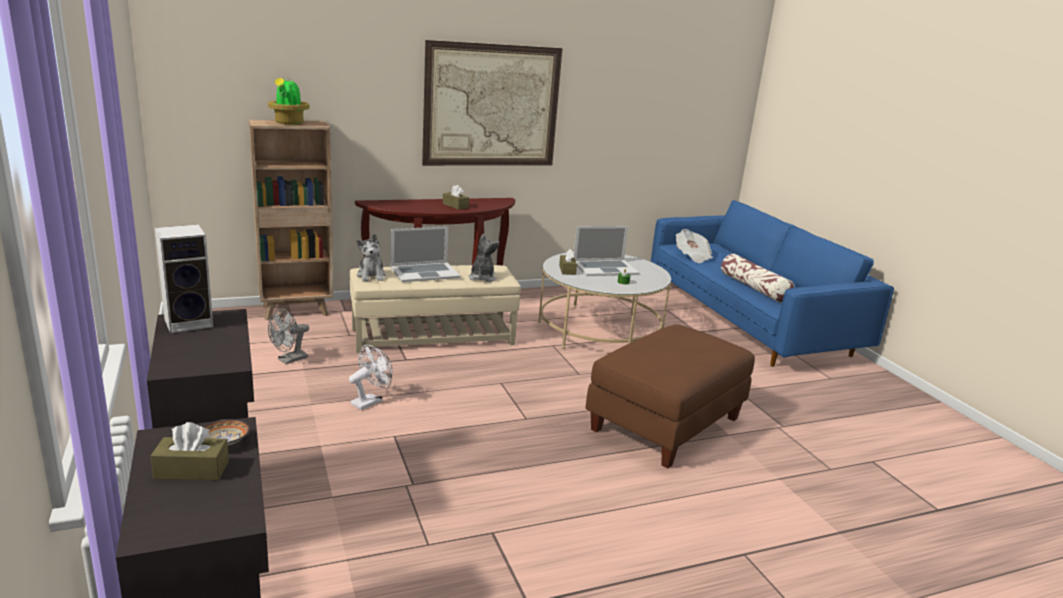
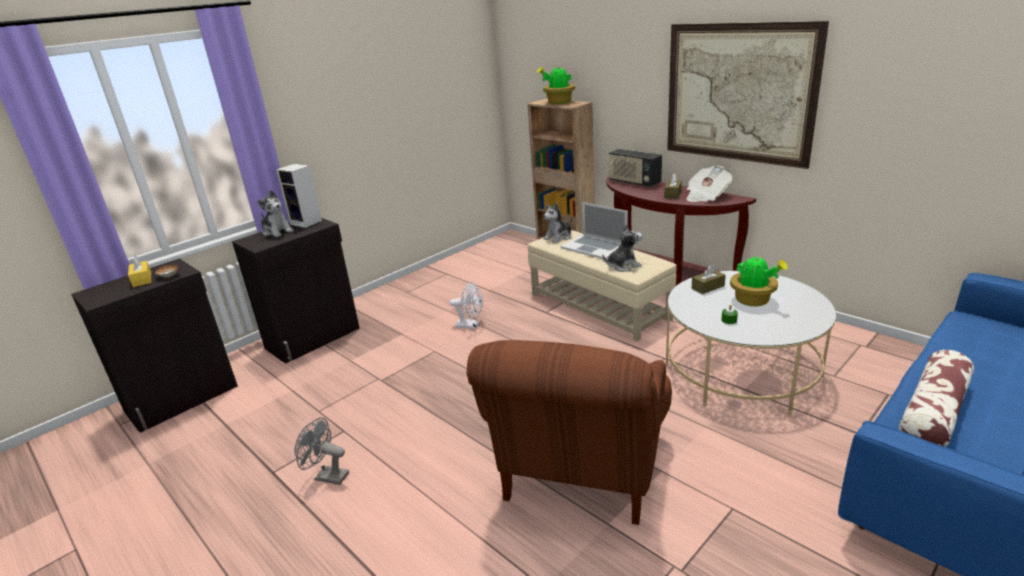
camera: 70 degrees right, 5 degrees up
(184, 345) = (277, 231): none -> plush toy
(192, 470) = (142, 279): brown tissue box -> yellow tissue box
(289, 360) = (495, 281): grey fan -> grey fan (327, 476)
(397, 203) = (634, 182): none -> radio
(605, 268) = (753, 301): laptop -> potted plant
(666, 424) = (581, 471): brown ottoman -> brown armchair
(692, 256) = (956, 339): newspaper -> newspaper (706, 196)

